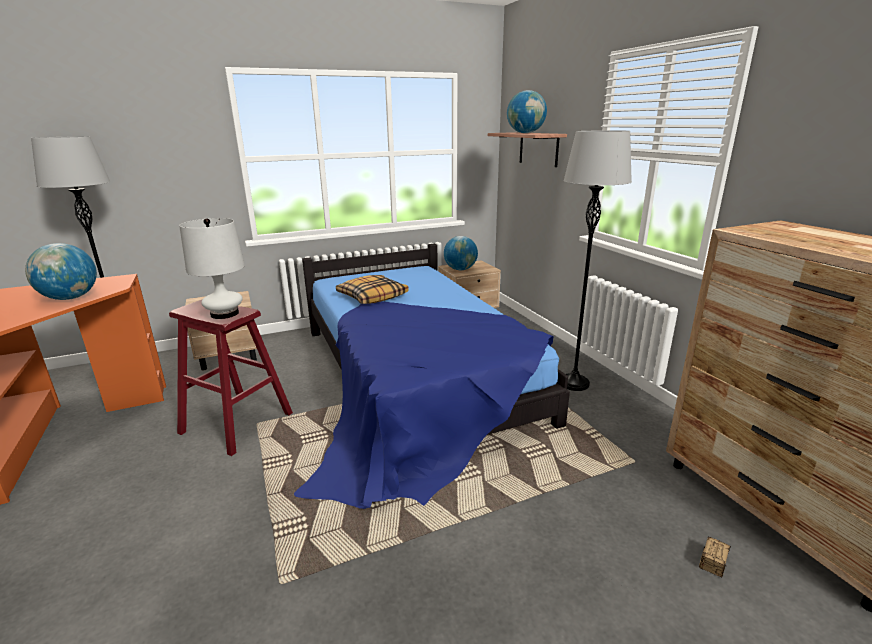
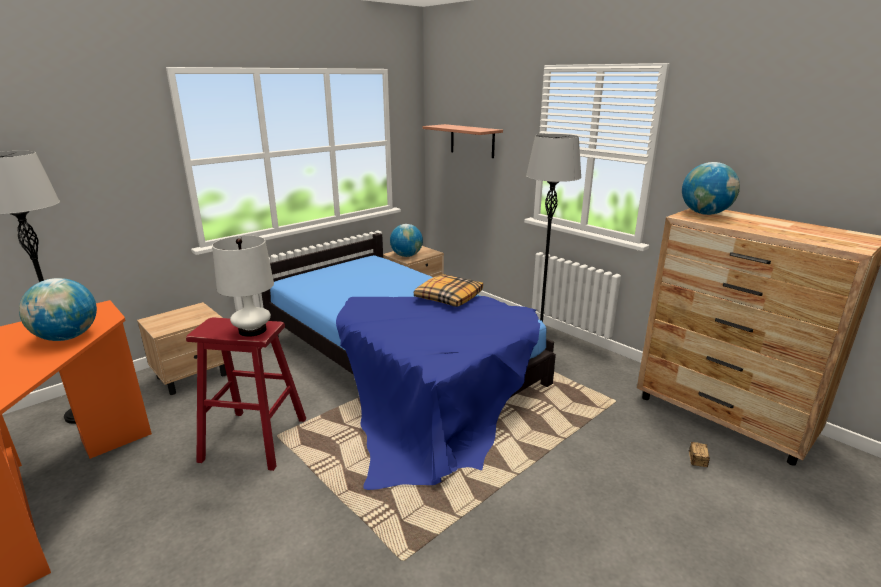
camera: 20 degrees left, 0 degrees up
(372, 296) = (349, 293): pillow -> pillow (448, 297)
(525, 133) = (463, 128): globe -> globe (705, 213)

